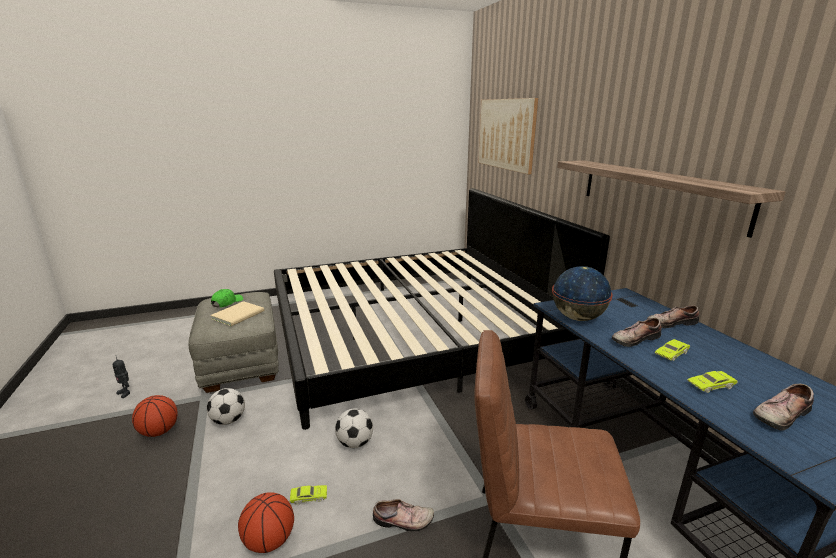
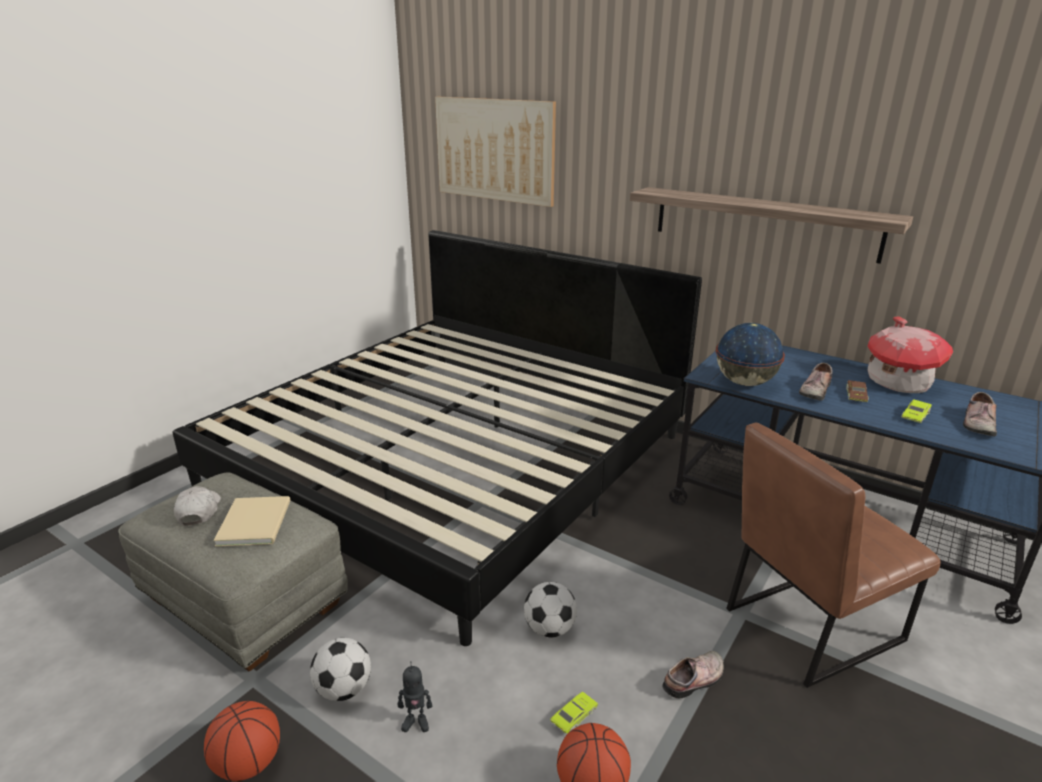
camera: 35 degrees left, 5 degrees up
(125, 393) = (85, 746): toy robot -> toy robot (416, 722)
(227, 302) = (198, 511): green cap -> white cap
(670, 323) = (815, 364): shoe -> none
(671, 353) = (856, 395): green toy car -> brown toy car
(738, 357) = (898, 382): none -> toy house

